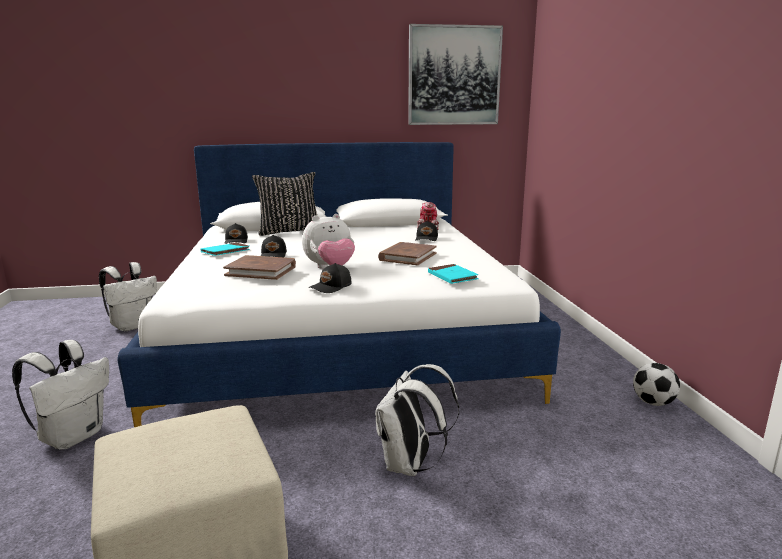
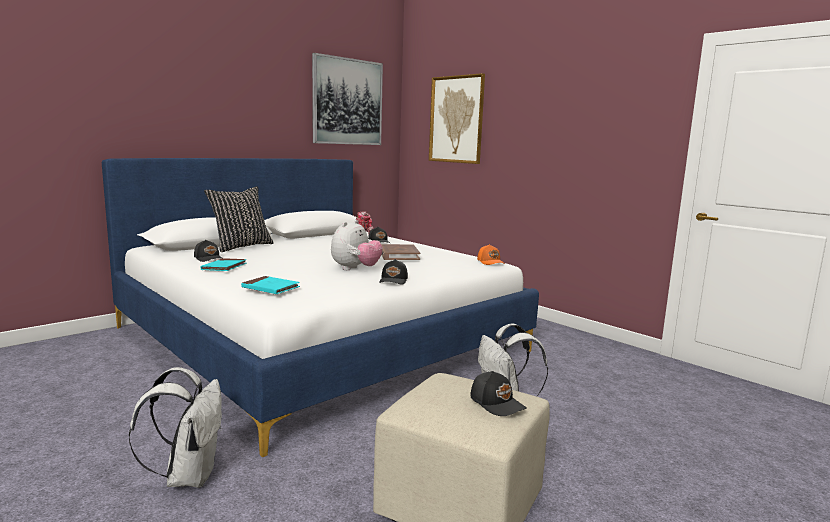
camera: 35 degrees left, 5 degrees down
(133, 325) = (70, 374): white backpack -> none
(261, 271) = (313, 276): brown book -> none
(274, 255) = (287, 264): black cap -> black cap (497, 403)
(452, 276) = (460, 264): turquoise book -> turquoise book (270, 288)
(499, 279) = (491, 262): none -> orange cap
(572, 89) = (456, 119): none -> picture
(653, 402) = (581, 337): football -> none

